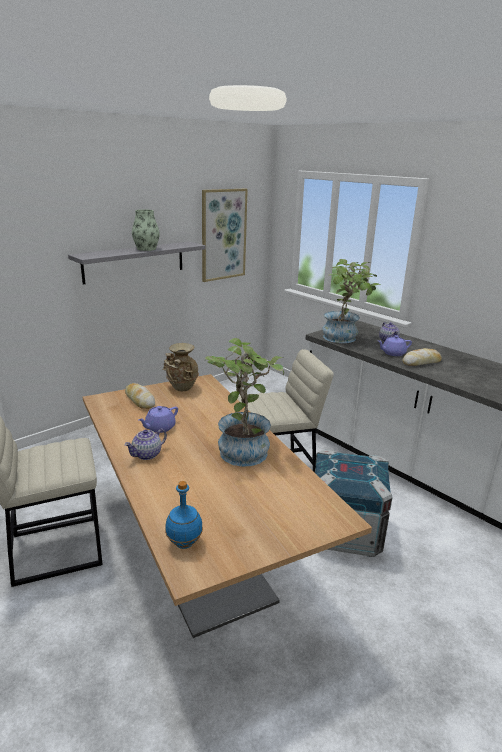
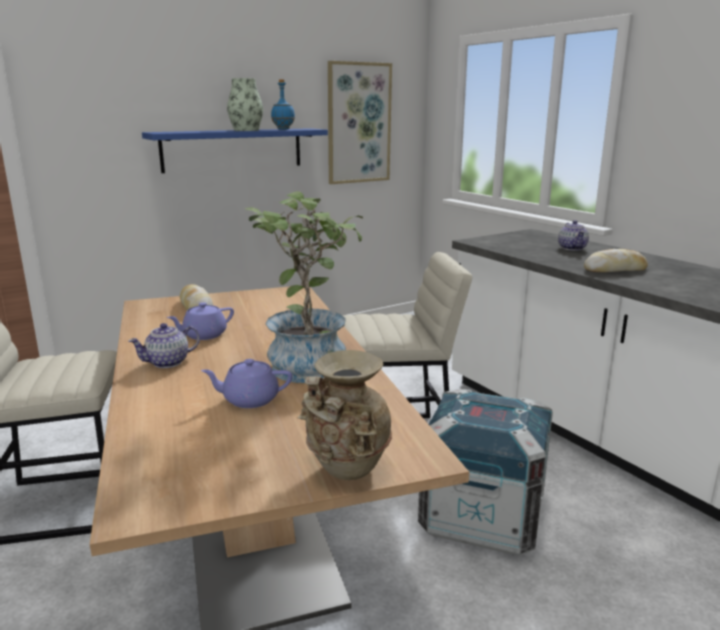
camera: 10 degrees right, 5 degrees down
(134, 262) = (233, 149): grey shelf -> blue shelf
(181, 388) = (260, 297): beige vase -> beige vase (346, 470)
(184, 543) = (152, 469): blue bottle -> blue bottle (283, 129)
(344, 338) = (507, 245): potted plant -> none
(393, 353) = (573, 260): purple teapot -> purple teapot (249, 400)

